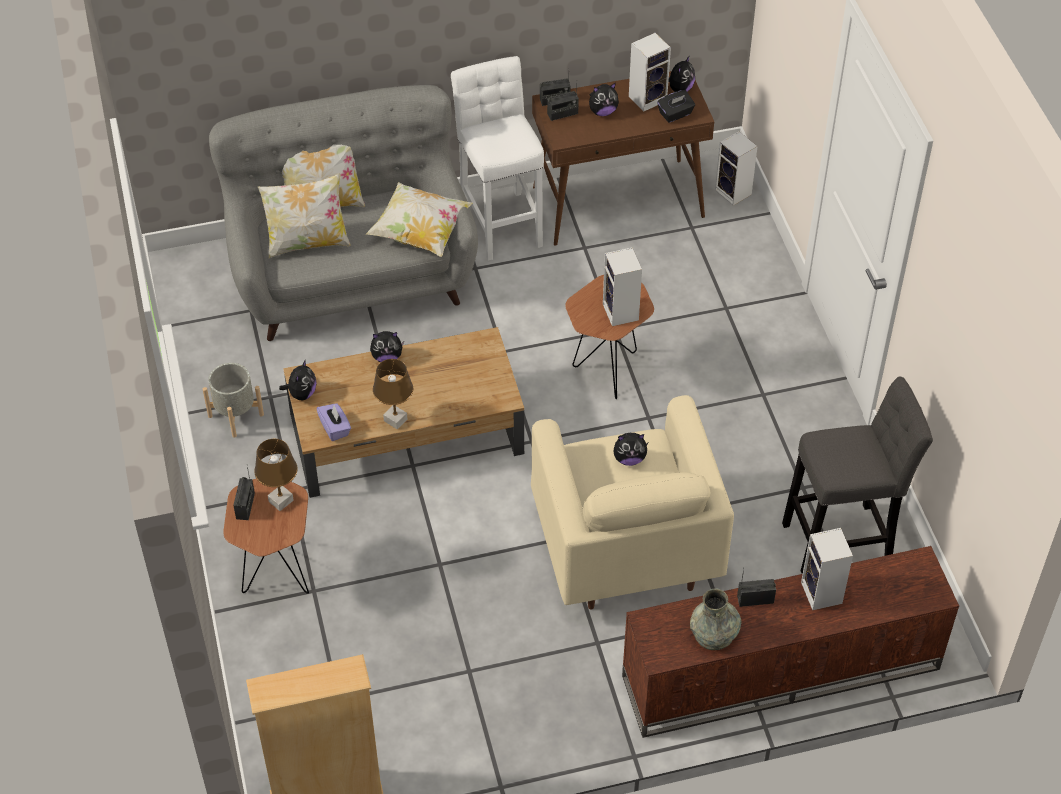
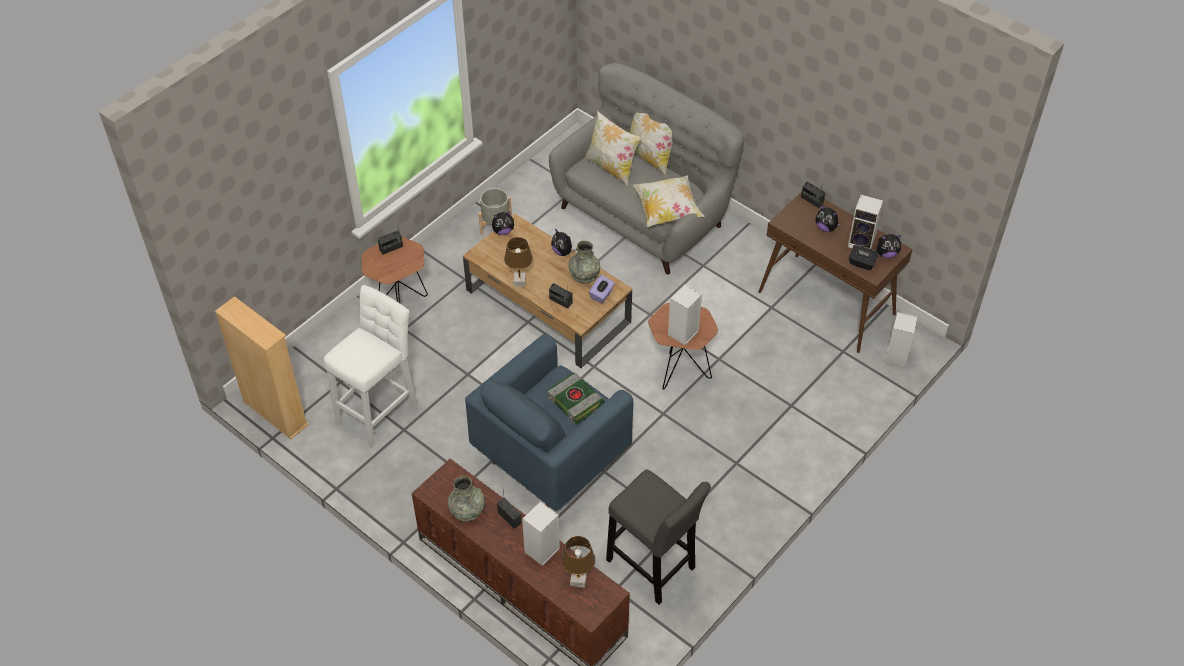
camera: 55 degrees right, 0 degrees up
(281, 500) = (407, 260): brown table lamp -> brown table lamp (578, 580)
(335, 428) = (490, 259): purple tissue box -> purple tissue box (602, 295)
(439, 356) = (584, 274): none -> grey vase
(501, 221) = (752, 256): white stool -> white stool (379, 411)
(562, 114) = (804, 210): radio -> radio (560, 301)
(625, 547) = (552, 455): beige armchair -> blue armchair
(629, 458) = (576, 402): plush toy -> book

